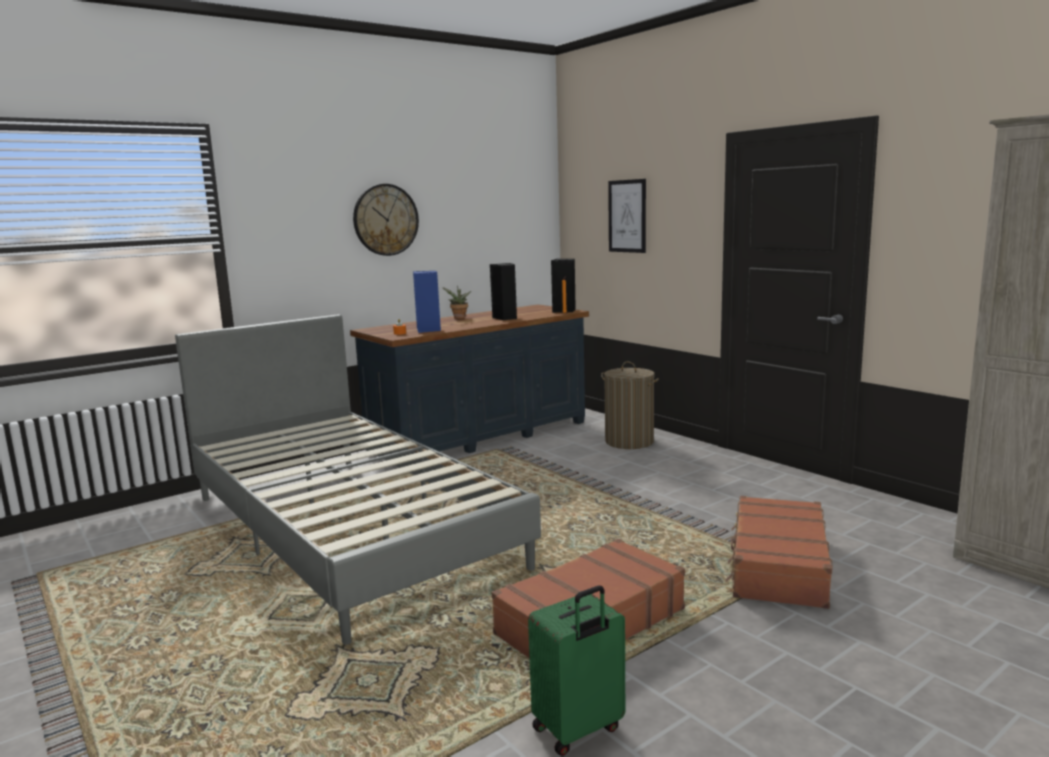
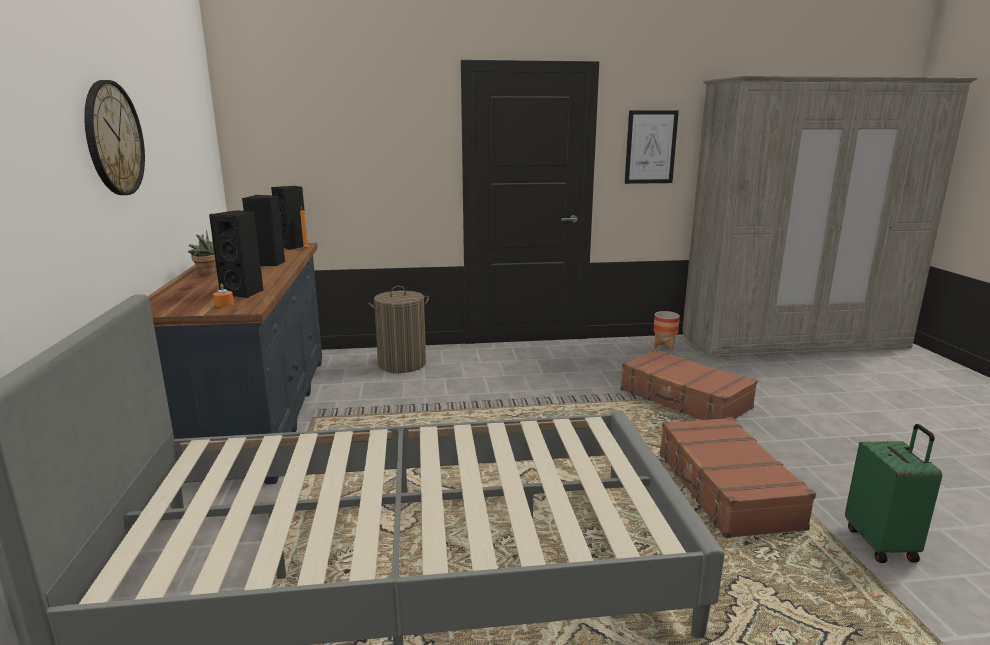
camera: 60 degrees left, 5 degrees up
(428, 330) = (244, 293): blue speaker -> black speaker
(627, 216) = (336, 137): picture -> picture (650, 147)
(927, 525) = (664, 346): none -> planter

